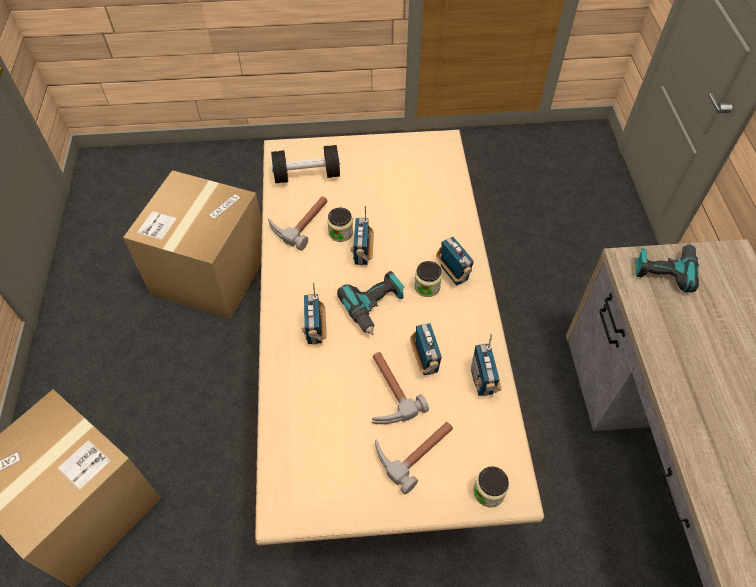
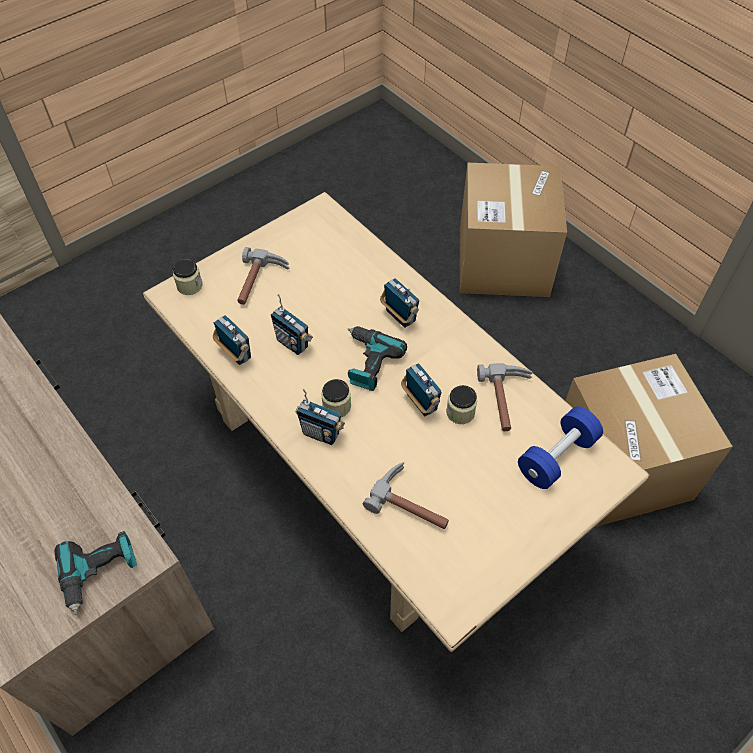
camera: 145 degrees right, 0 degrees up
(307, 175) = (557, 457): black dumbbell -> blue dumbbell
(385, 393) = (307, 305): hammer -> hammer (412, 502)

